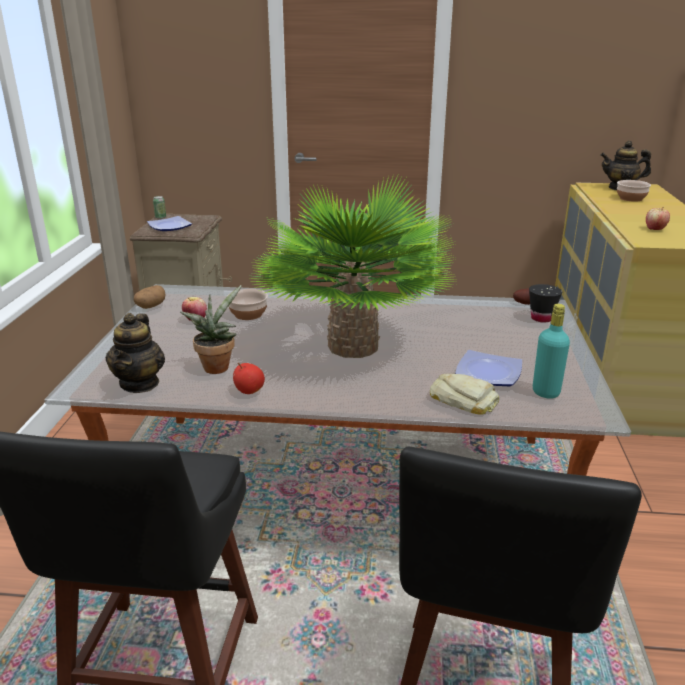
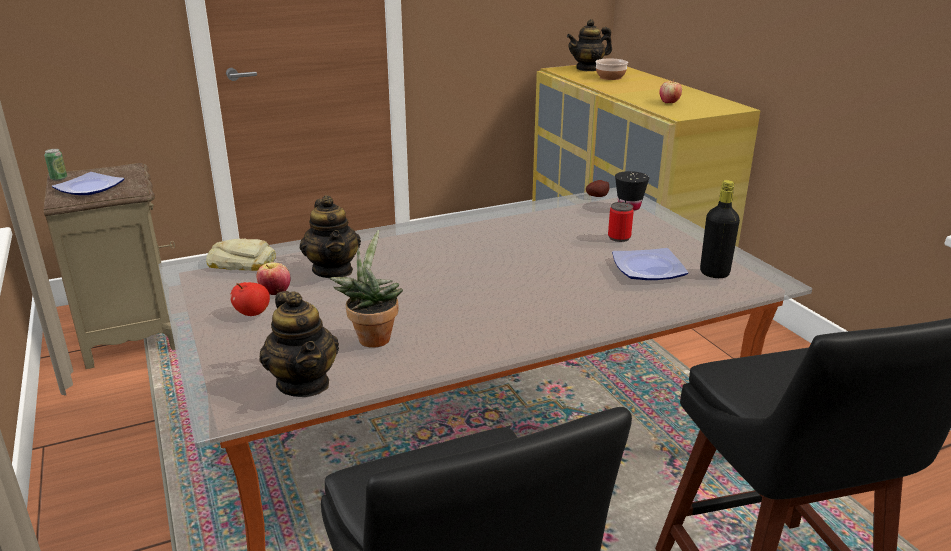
camera: 30 degrees left, 0 degrees up
(150, 307) = (193, 291): potato -> none
(249, 314) = (333, 270): bowl -> teapot
(249, 391) = (445, 353): apple -> apple (252, 313)
(353, 346) = (492, 276): potted plant -> none
(463, 400) = (658, 299): bread -> bread (242, 262)
(497, 341) = (619, 237): none -> can
(546, 392) = (714, 273): turquoise bottle -> black bottle

